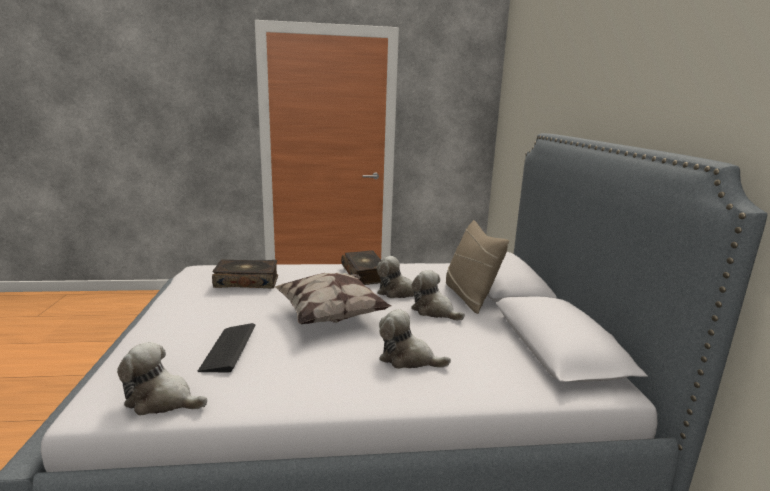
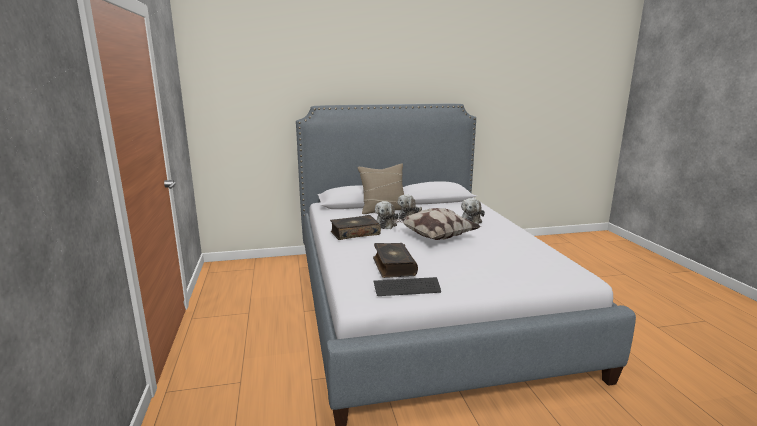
camera: 95 degrees left, 0 degrees up
(162, 400) = (560, 262): plush toy -> none
(229, 349) = (499, 257): keyboard -> keyboard (407, 288)

